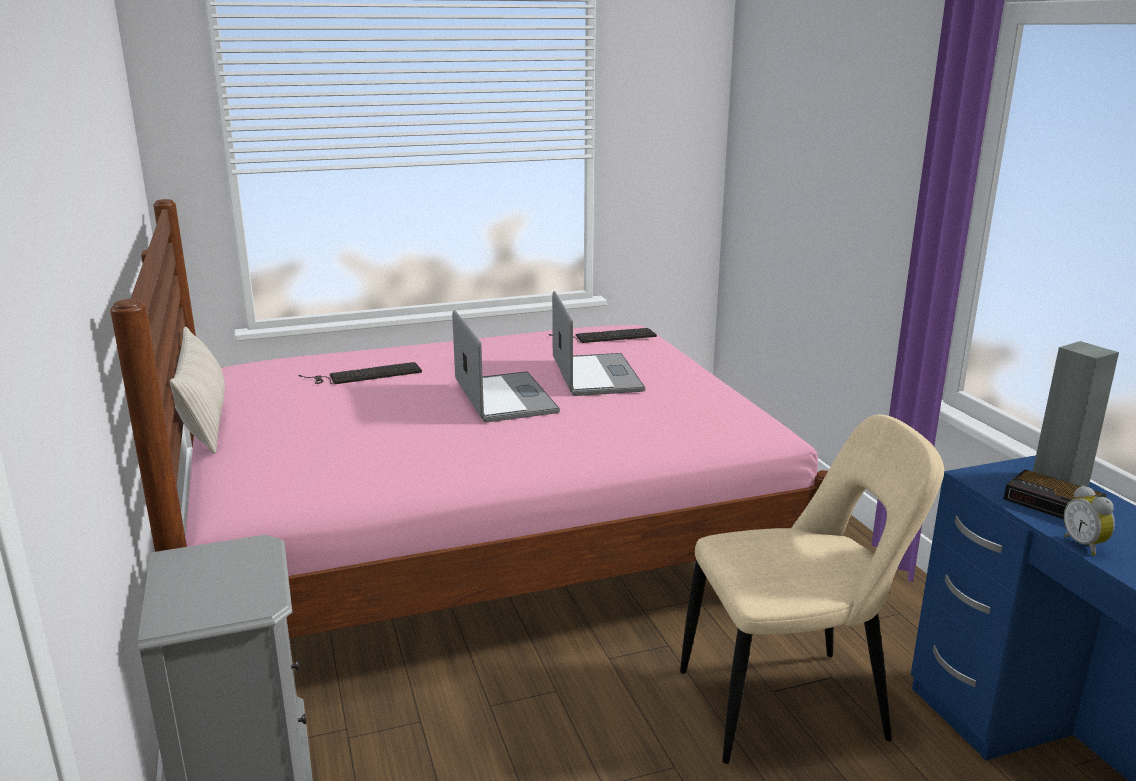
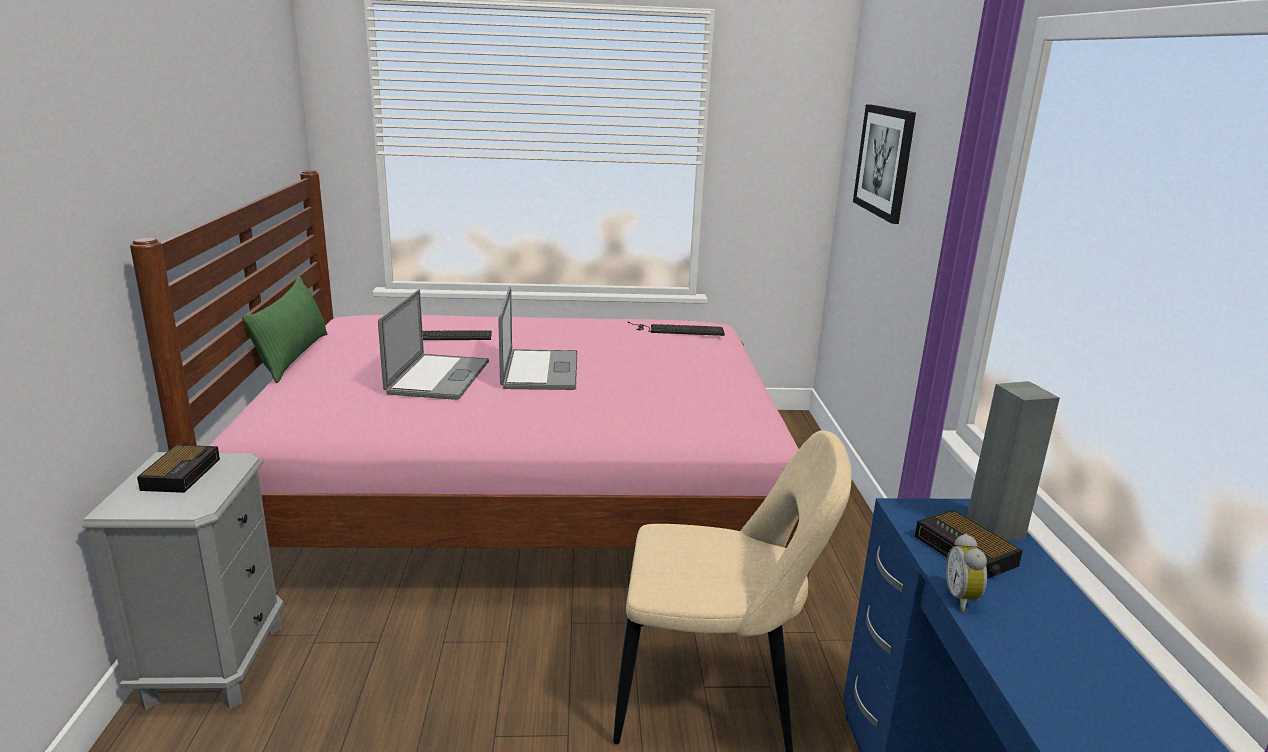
camera: 15 degrees right, 0 degrees up
(205, 421) = (293, 356): beige pillow -> green pillow
(207, 570) = (182, 473): none -> alarm clock
(596, 375) = (638, 362): laptop -> laptop (438, 377)
(798, 142) = (884, 161): none -> picture

